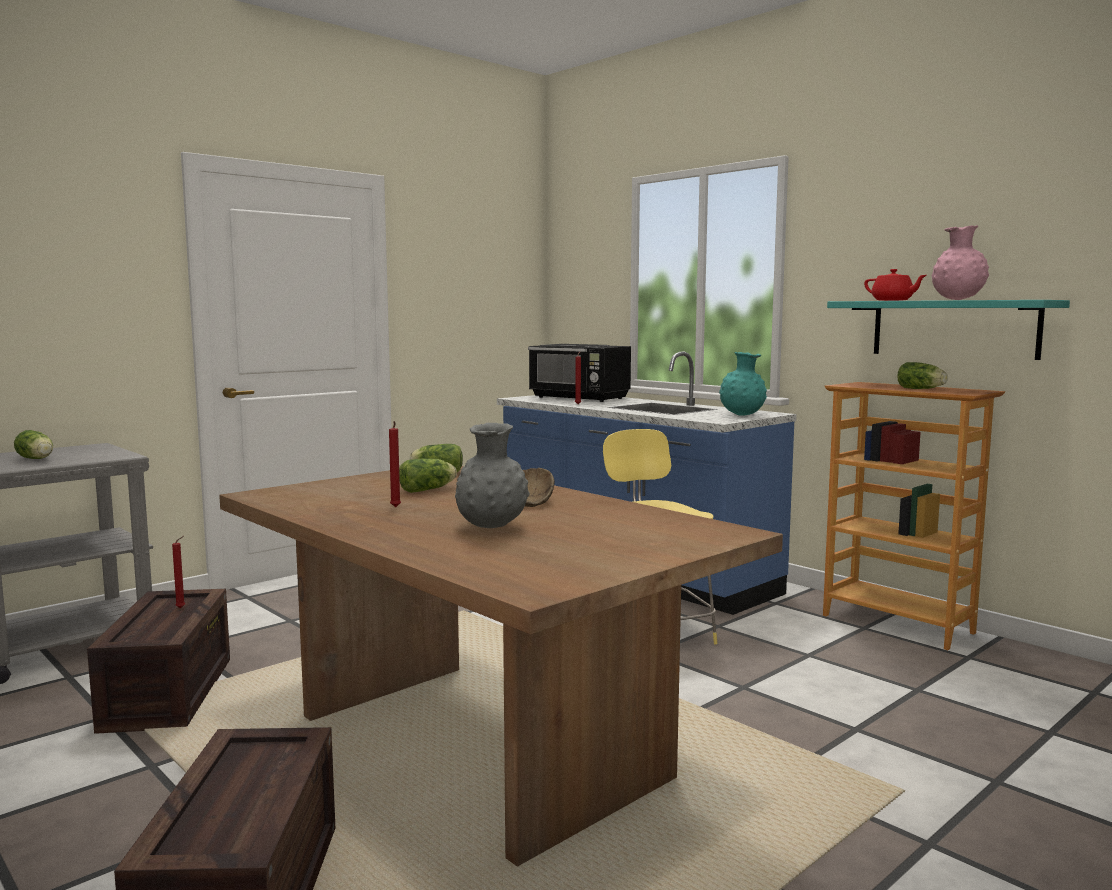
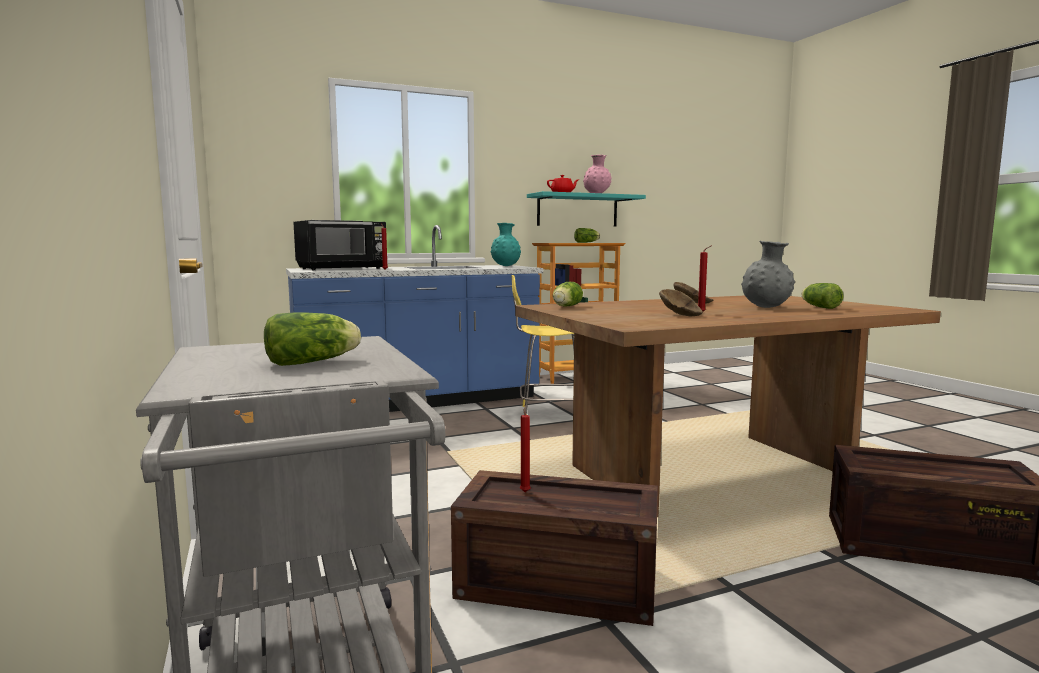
camera: 70 degrees left, 0 degrees up
(368, 502) = (680, 315): none -> brown bowl
(429, 489) = (638, 309): lettuce -> lettuce (819, 307)

